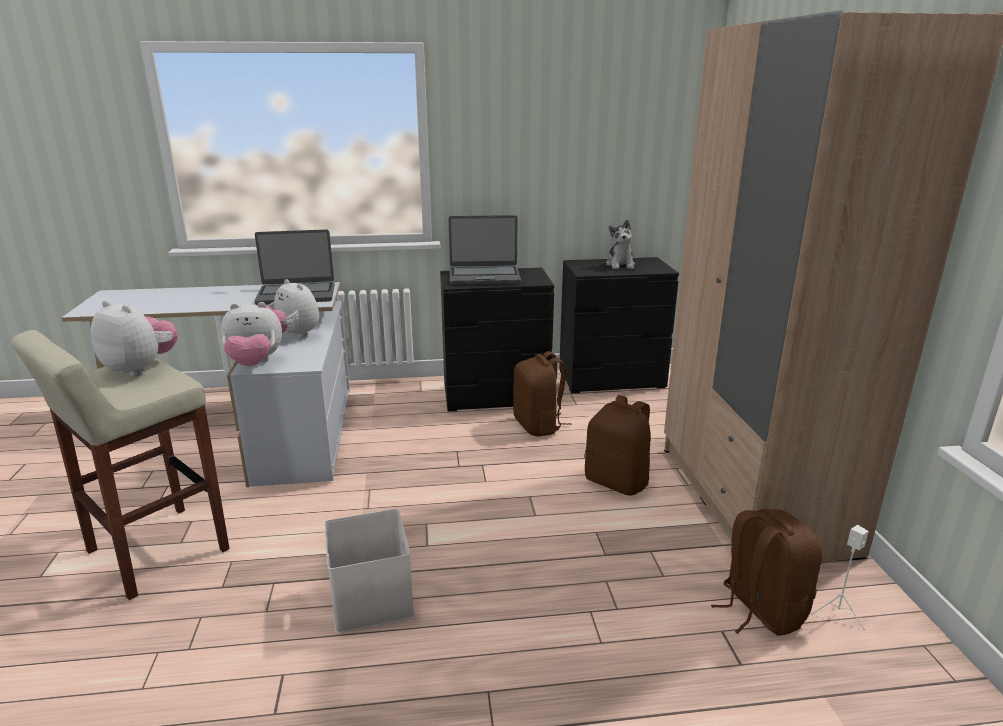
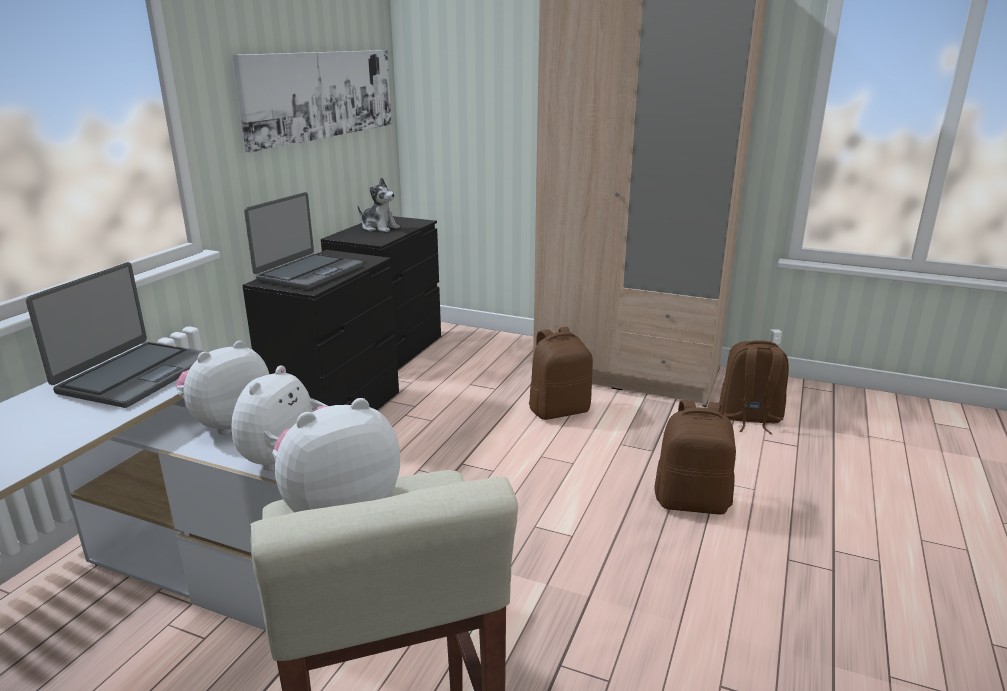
camera: 60 degrees left, 0 degrees up
(292, 336) = (228, 423): plush toy -> plush toy turned 150 degrees clockwise
(373, 599) = (636, 593): white storage box -> none
(538, 426) = (426, 412): brown backpack -> brown backpack (692, 501)
(591, 139) = (322, 95): none -> picture

